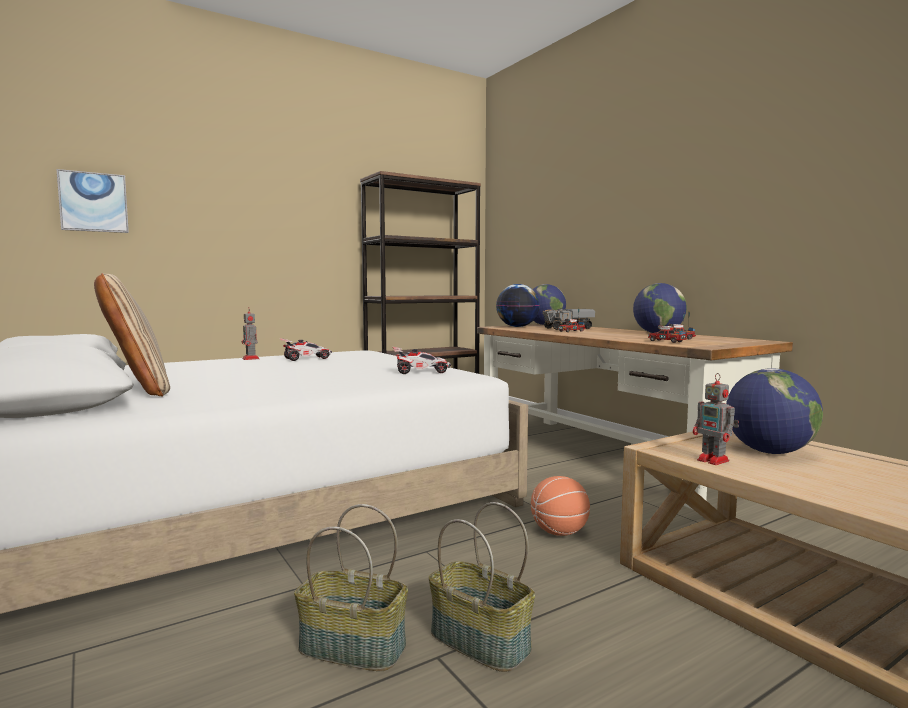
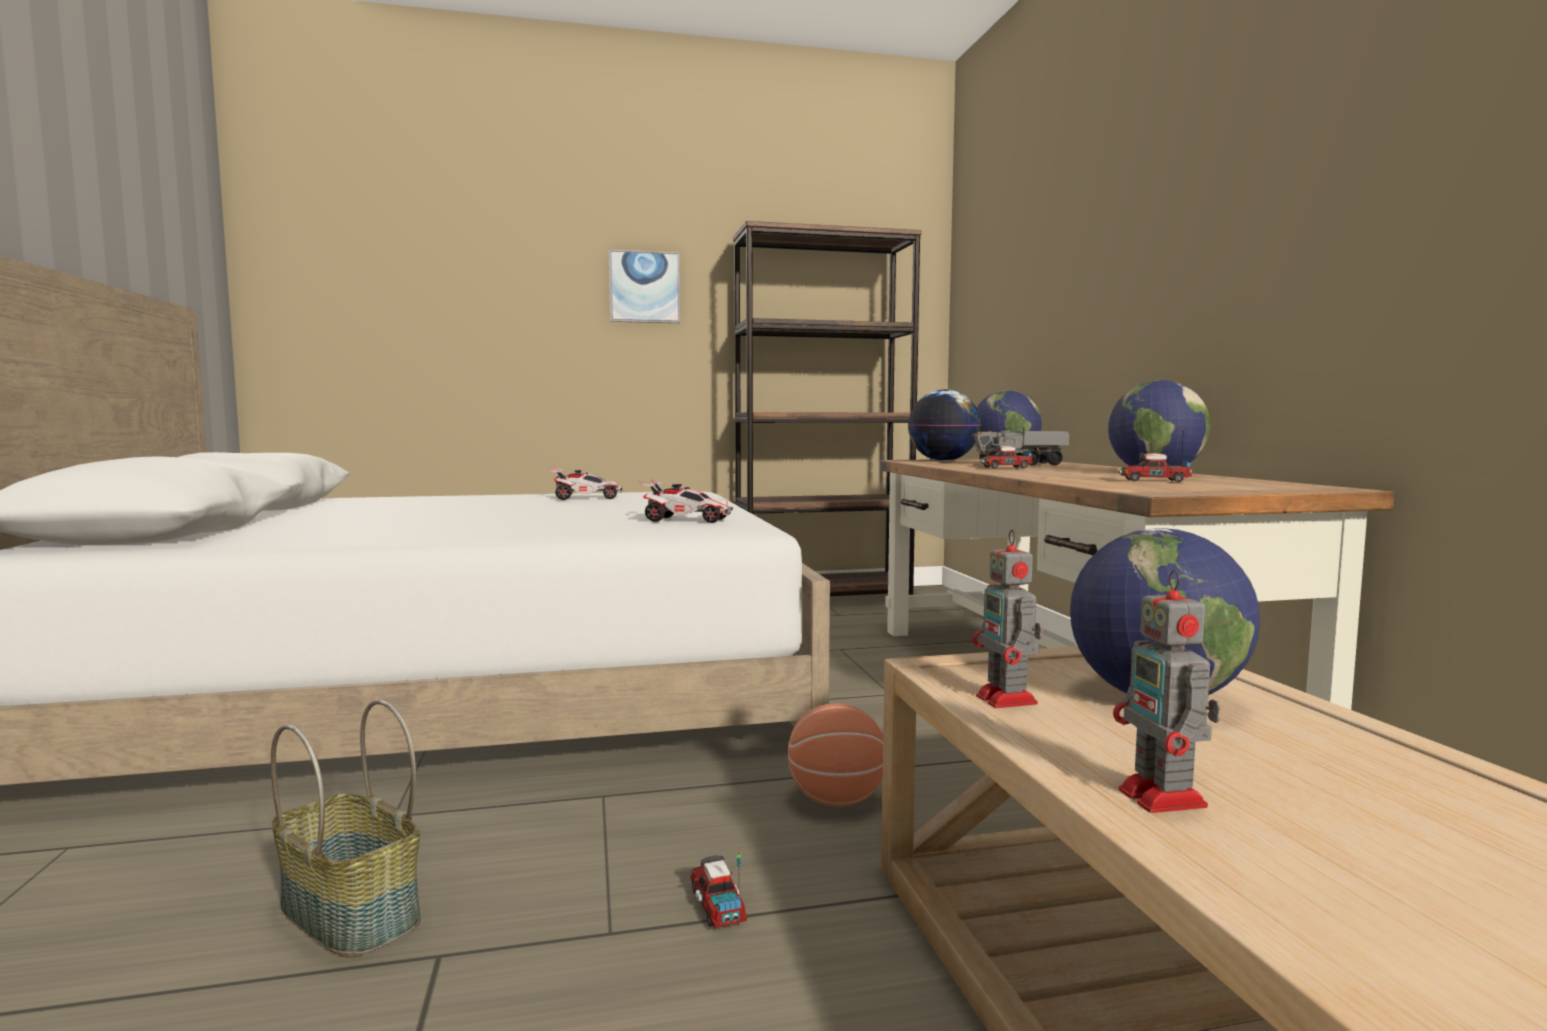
camera: 20 degrees right, 0 degrees up
(93, 202) = (369, 288): picture -> picture (644, 287)
(135, 390) = (280, 523): beige pillow -> none
(251, 359) = (519, 495): toy robot -> toy robot (1164, 800)
(478, 642) = (518, 947): basket -> none
(666, 341) = (1114, 483): toy truck -> toy truck (717, 905)

